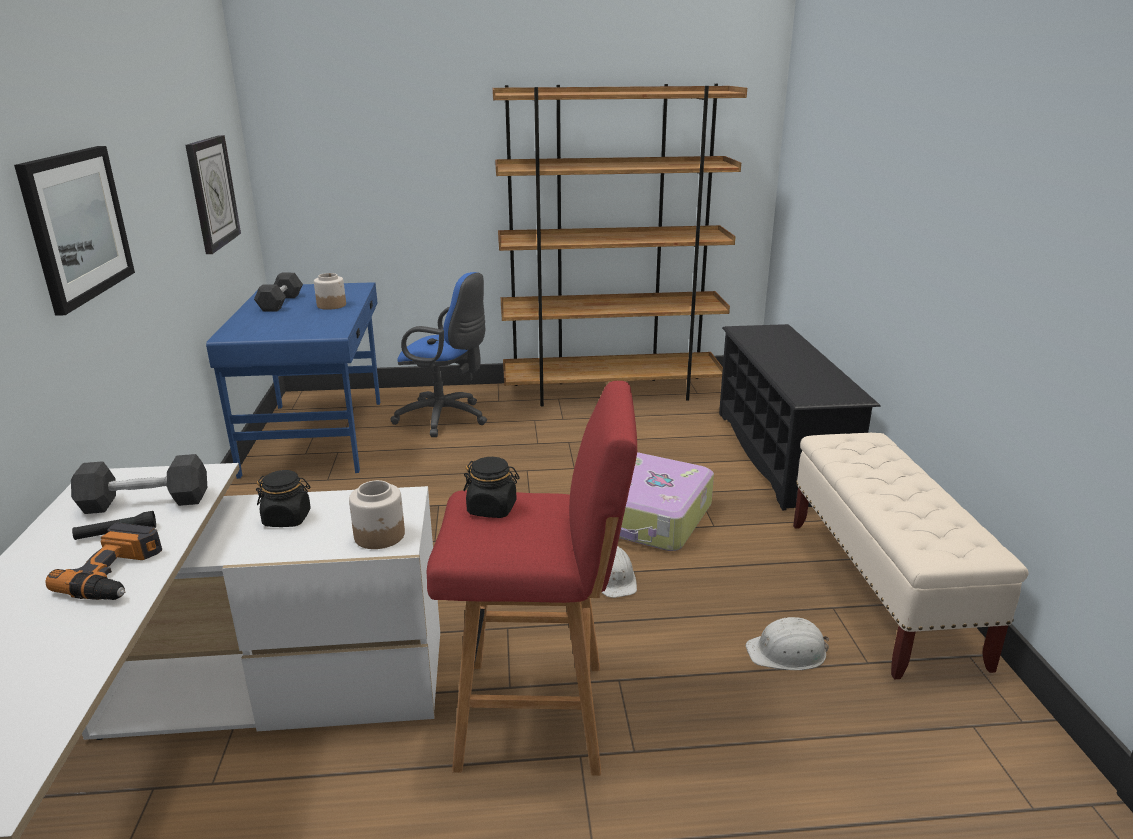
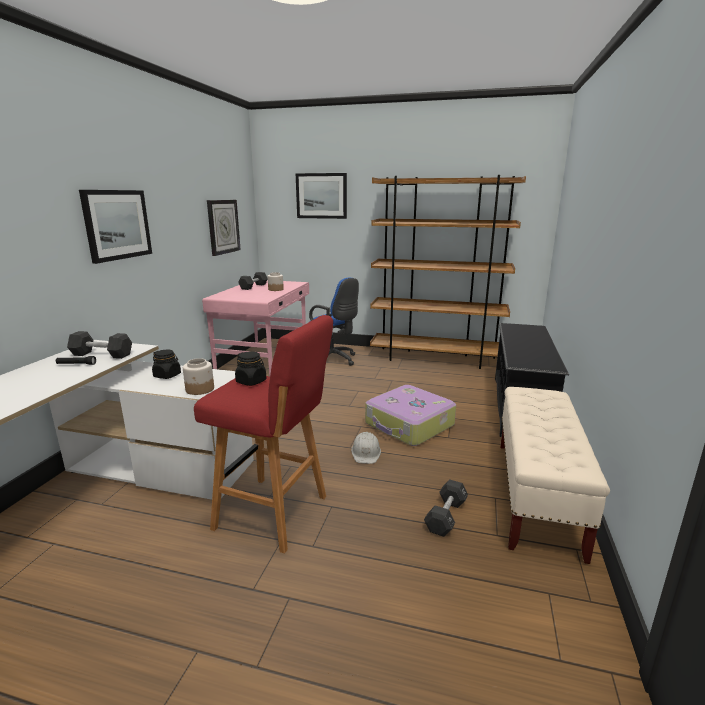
camera: 20 degrees right, 5 degrees down
(118, 574) = (58, 379): power drill -> none
(317, 436) = (264, 359): blue desk -> pink desk
(382, 119) = (321, 196): none -> picture
(787, 652) = (446, 516): white hard hat -> black dumbbell

